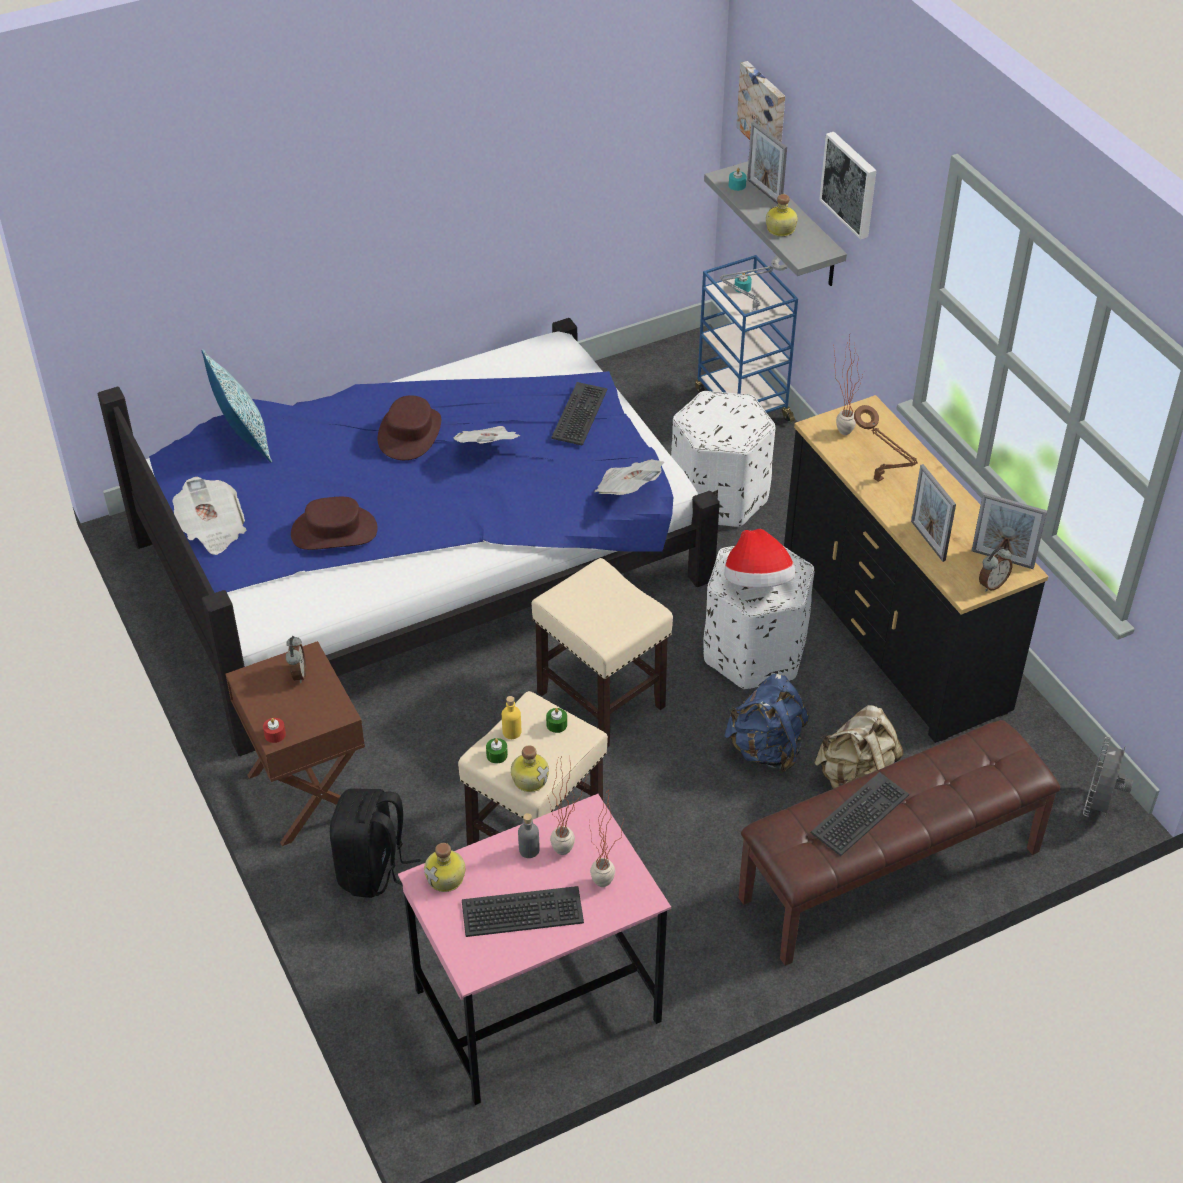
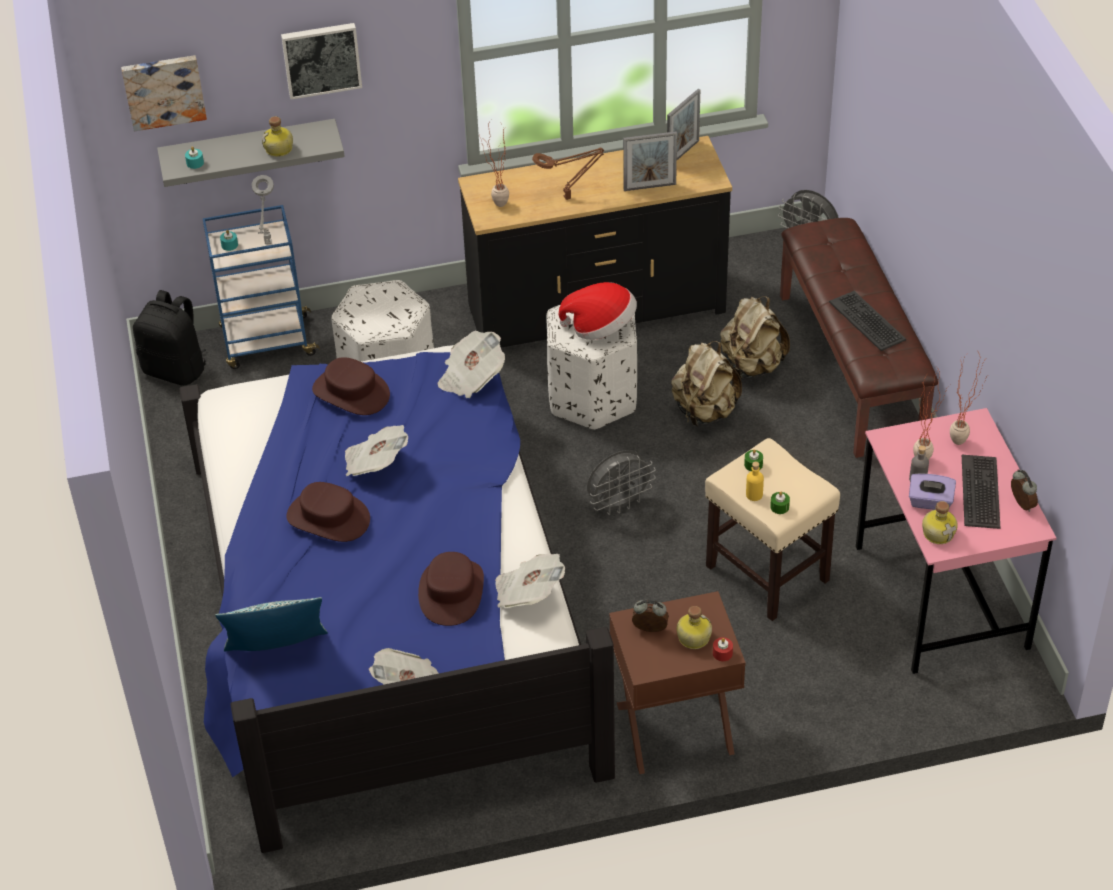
camera: 75 degrees left, 0 degrees up
(343, 584) = (528, 593): none -> newspaper
(373, 870) = (778, 689): black backpack -> black backpack (176, 369)
(494, 865) = (930, 502): none -> purple tissue box
(530, 778) = (811, 490): bottle -> bottle (692, 637)
(580, 414) = (351, 392): keyboard -> brown hat
(602, 700) = (619, 504): beige stool -> grey fan
(764, 192) = (215, 148): picture frame -> none
(766, 749) = (705, 411): blue backpack -> beige backpack
(991, 584) = (709, 165): alarm clock -> alarm clock (1020, 505)

